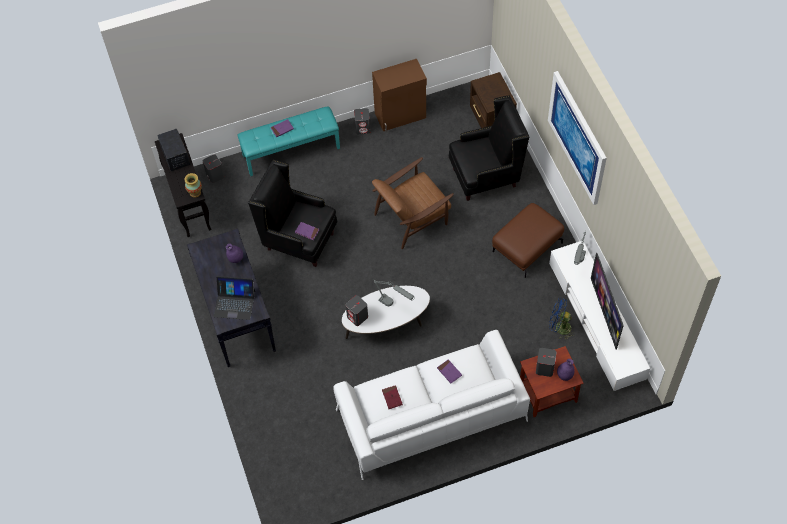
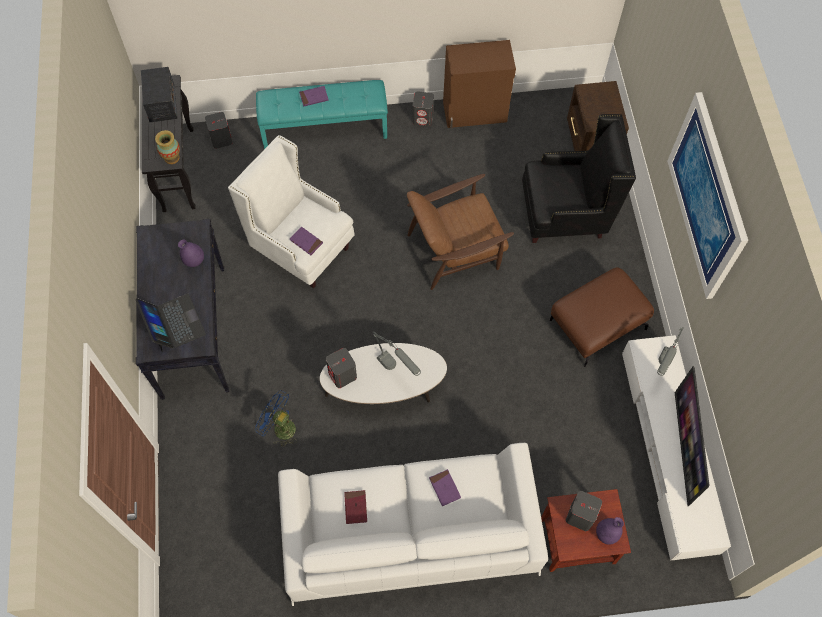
camera: 10 degrees right, 5 degrees up
(234, 303) = (174, 323): laptop -> laptop turned 135 degrees counterclockwise
(299, 241) = (301, 249): black armchair -> white armchair
(559, 328) = (615, 449): blue fan -> blue fan (280, 428)

